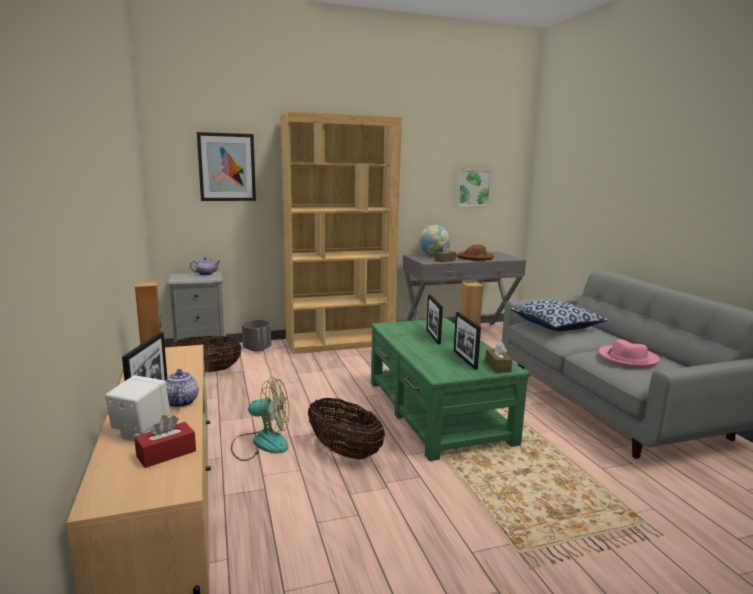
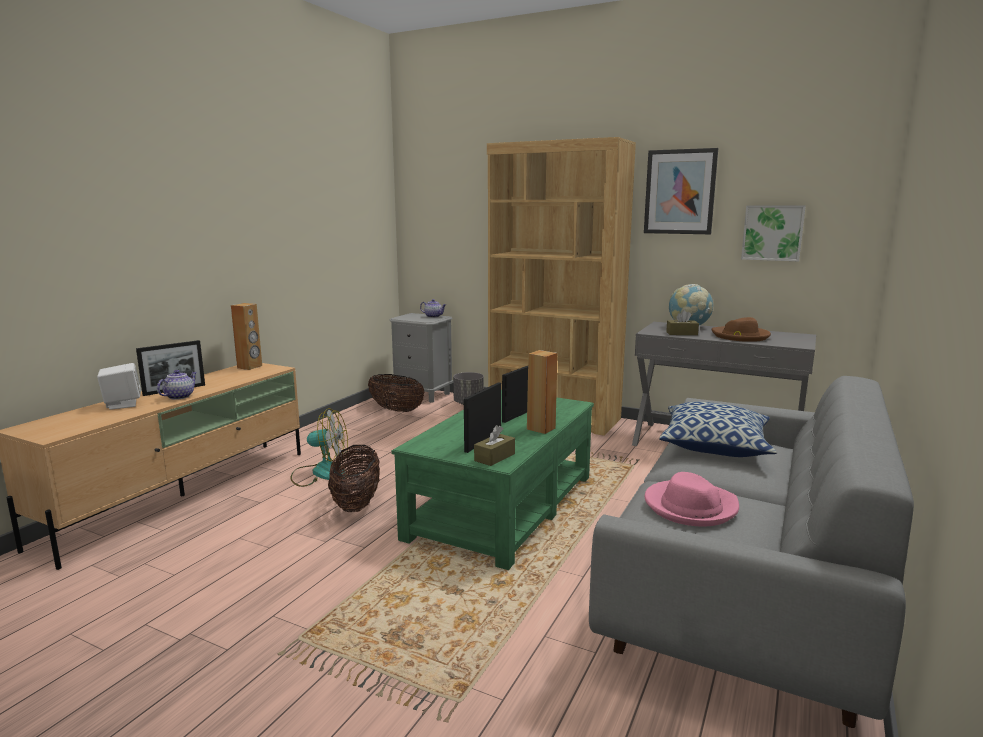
camera: 45 degrees right, 0 degrees up
(166, 453) = (97, 419): red tissue box -> none
(227, 167) = (461, 207): picture -> picture (680, 192)
(261, 443) = (320, 473): fan -> fan turned 45 degrees counterclockwise

